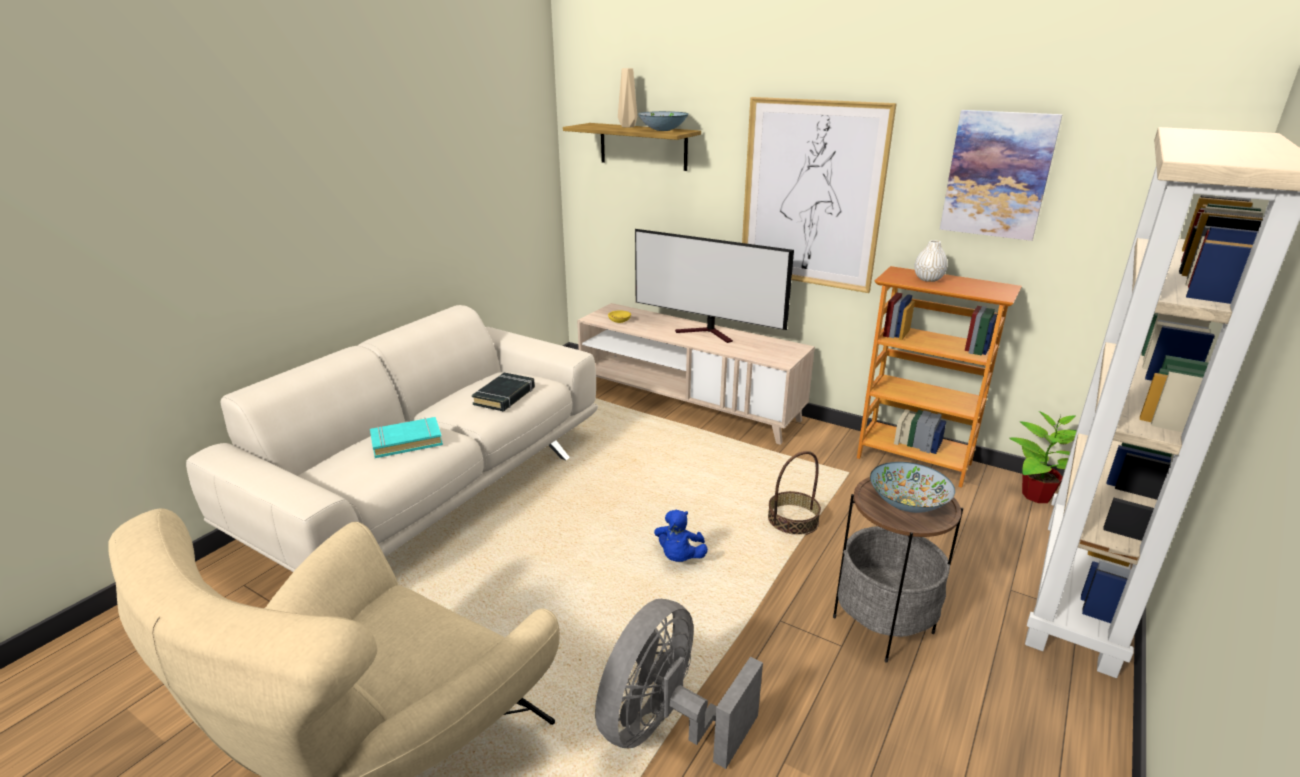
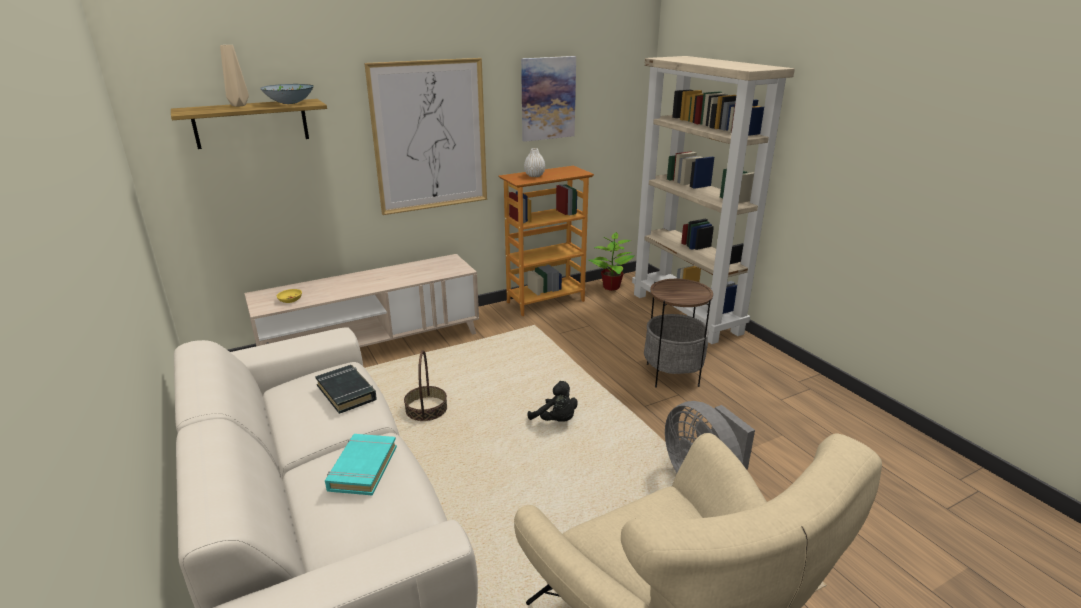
camera: 60 degrees left, 0 degrees up
(679, 557) = (556, 420): blue plush toy -> black plush toy
(709, 333) = (379, 276): television -> none
(793, 520) = (560, 363): basket -> basket (426, 409)
(907, 504) = (683, 291): bowl -> none

